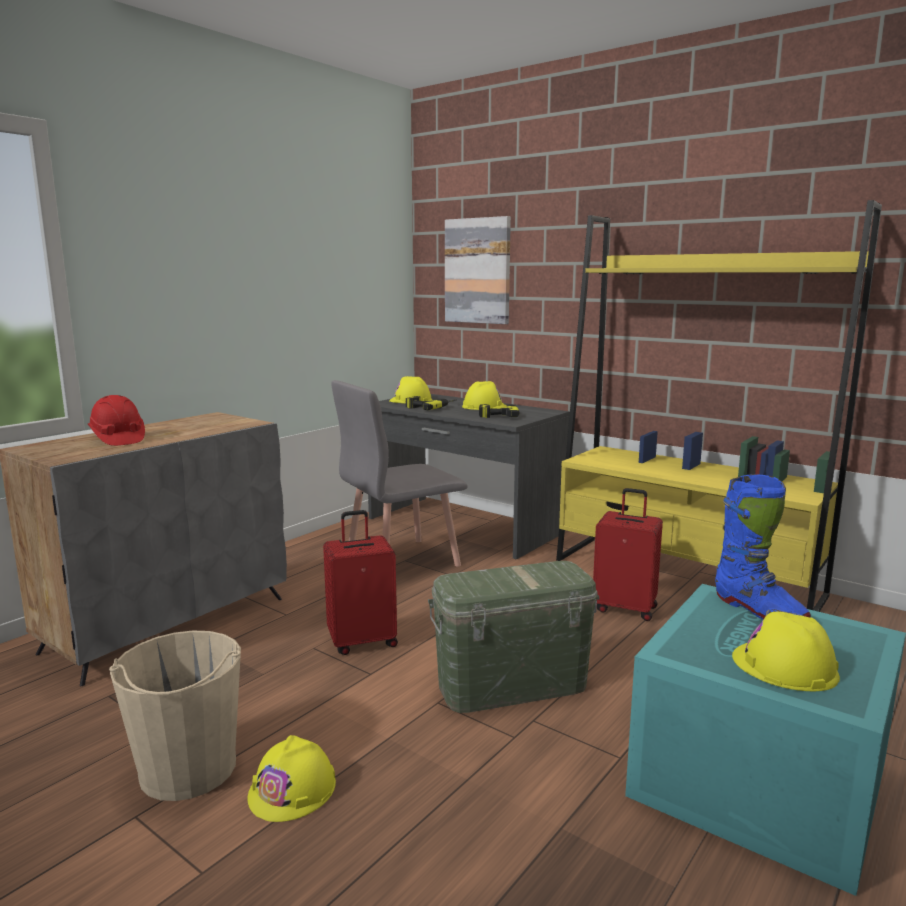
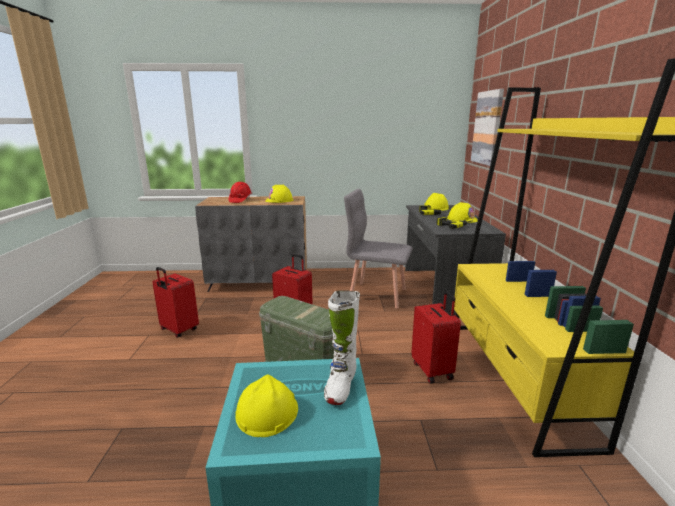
camera: 50 degrees right, 5 degrees up
(188, 769) = (178, 330): beige bucket -> red suitcase
(293, 789) = (182, 353): yellow hard hat -> yellow hard hat (279, 200)
(758, 610) = (340, 385): blue boot -> white boot

